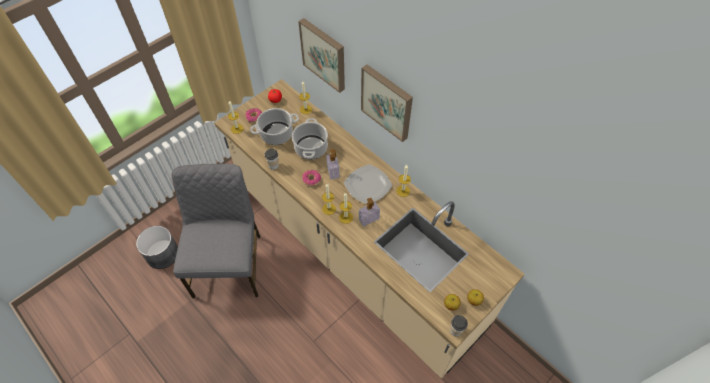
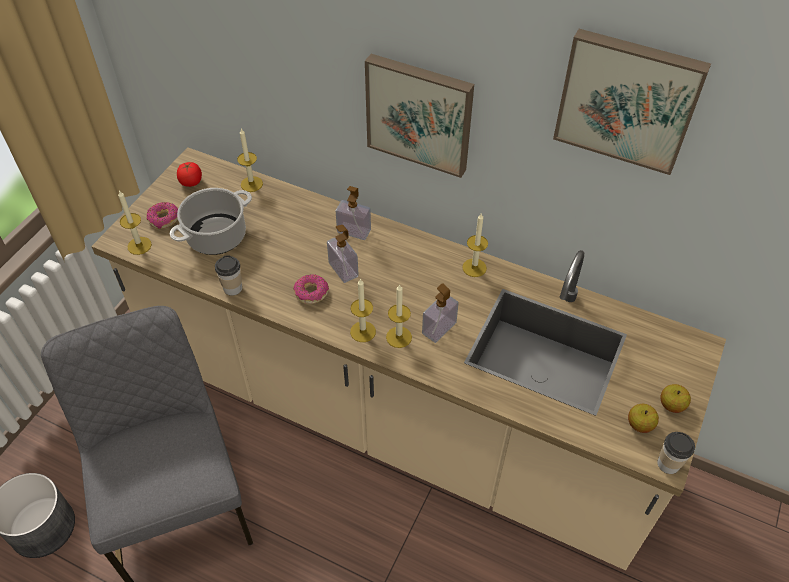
camera: 20 degrees left, 5 degrees down
(311, 148) = (287, 242): cooking pot -> none
(324, 54) = (276, 66): picture -> picture (628, 99)
(348, 151) = (354, 231): none -> soap dispenser
(368, 185) = (413, 274): plate -> none

